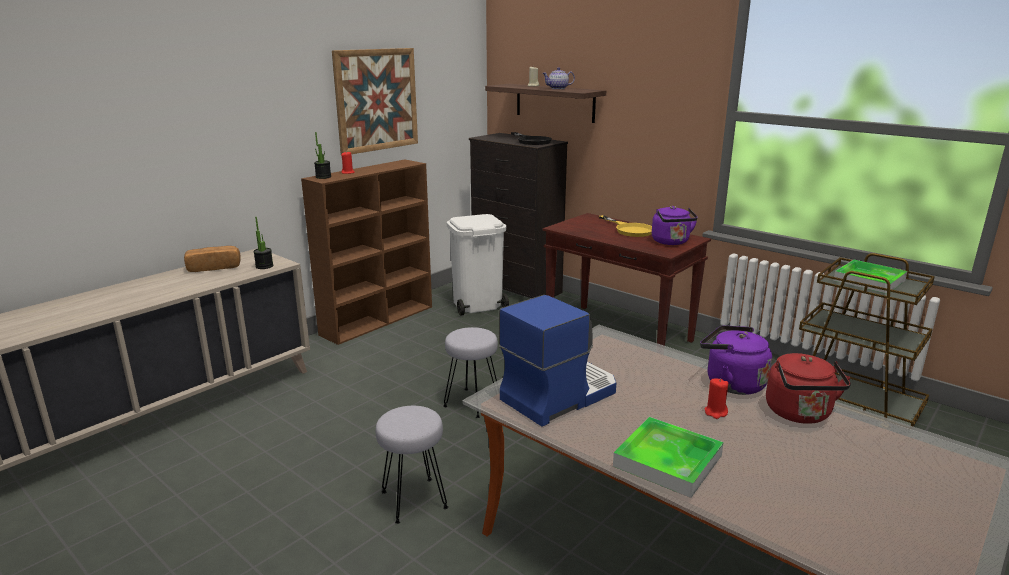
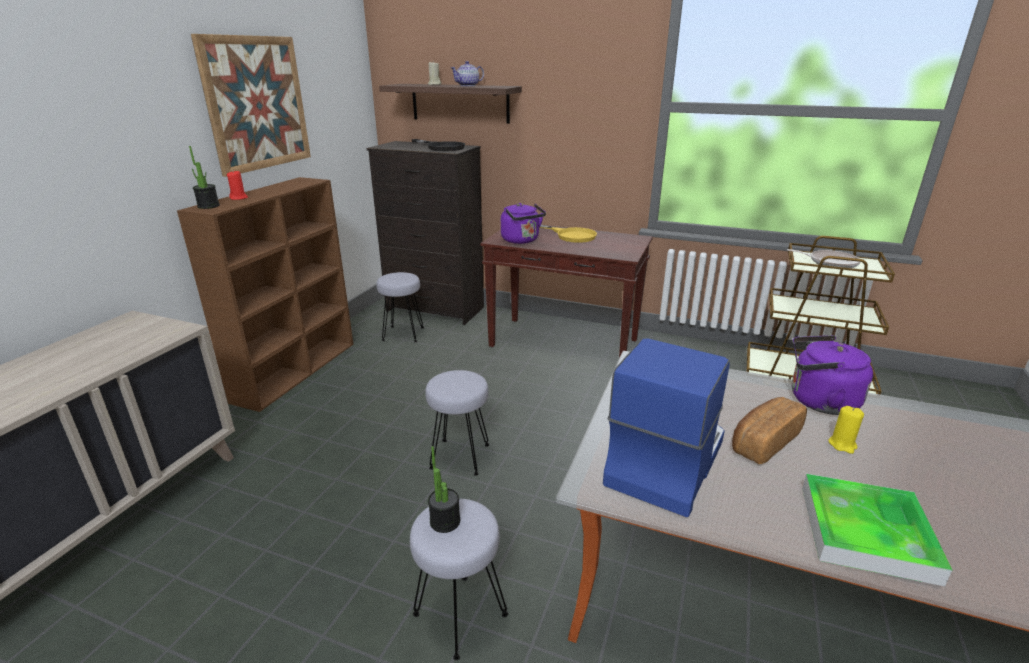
camera: 20 degrees left, 5 degrees up
(214, 268) = (74, 350): bread -> bread (763, 442)
(264, 266) = (155, 337): potted plant -> potted plant (445, 521)
(477, 305) = (403, 334): white trash can -> grey stool
(671, 242) = (621, 244): purple kettle -> purple kettle (521, 240)
(715, 412) = (842, 444): red candle -> yellow candle
(800, 414) = (916, 427): red kettle -> none
(869, 280) = (830, 263): tray -> frying pan

